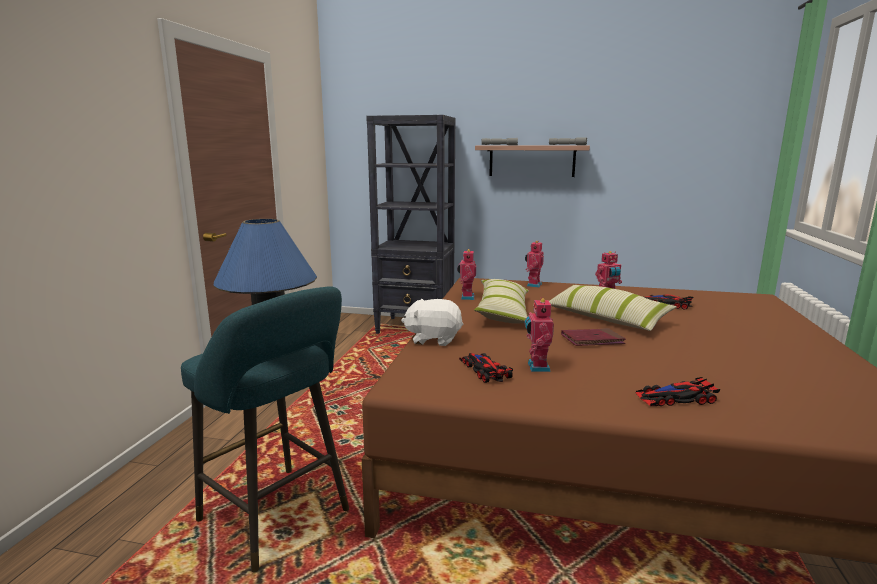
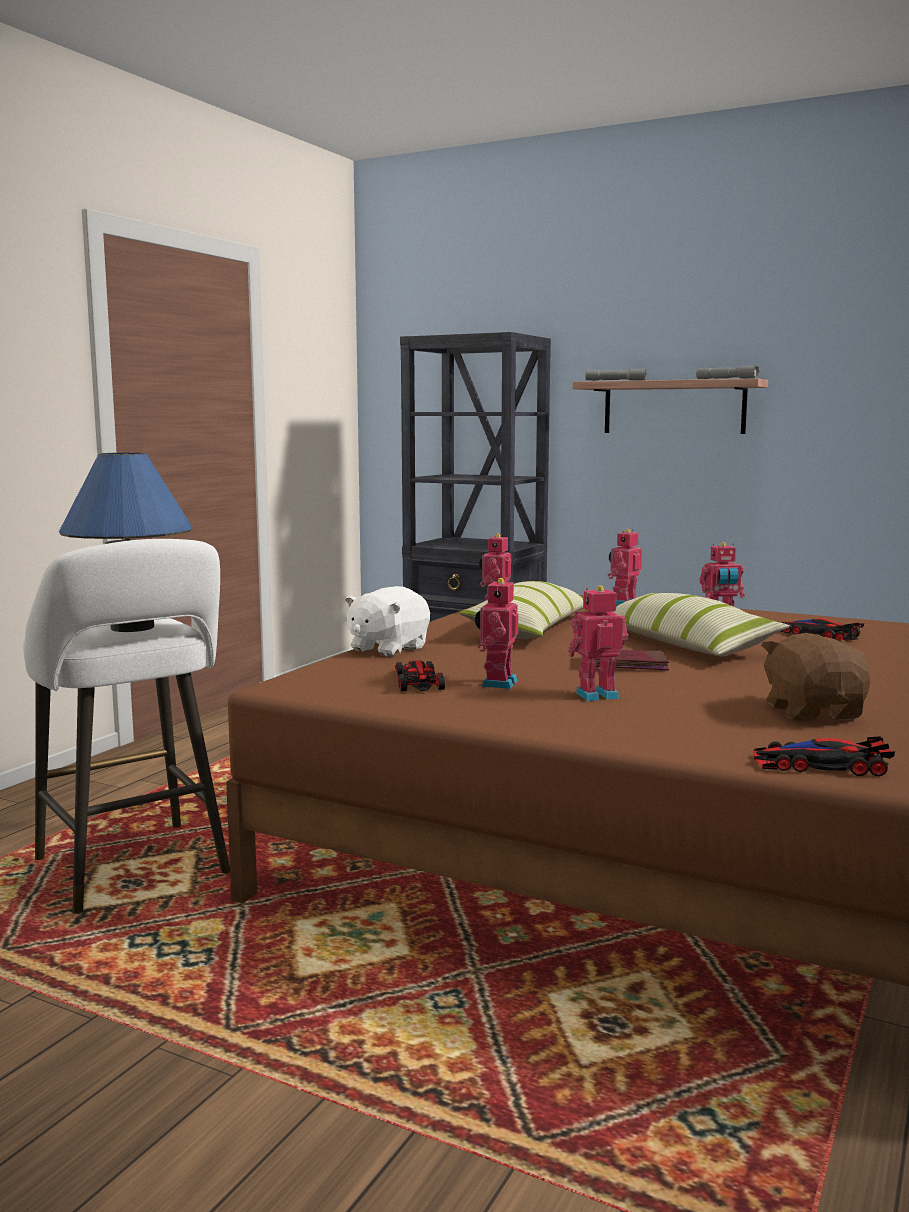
camera: 15 degrees right, 5 degrees down
(279, 518) = (135, 870): turquoise stool -> white stool
(433, 339) = (387, 648): white plush toy -> white plush toy turned 75 degrees counterclockwise
(608, 372) = (596, 695): none -> toy robot
(675, 398) = (655, 725): toy car -> toy car (820, 765)
(746, 374) = (814, 712): none -> brown plush toy

